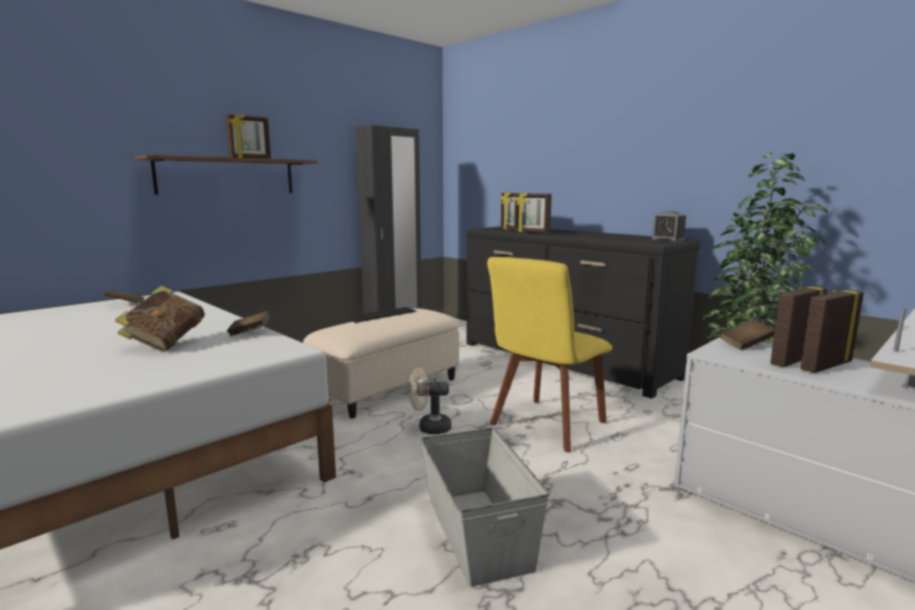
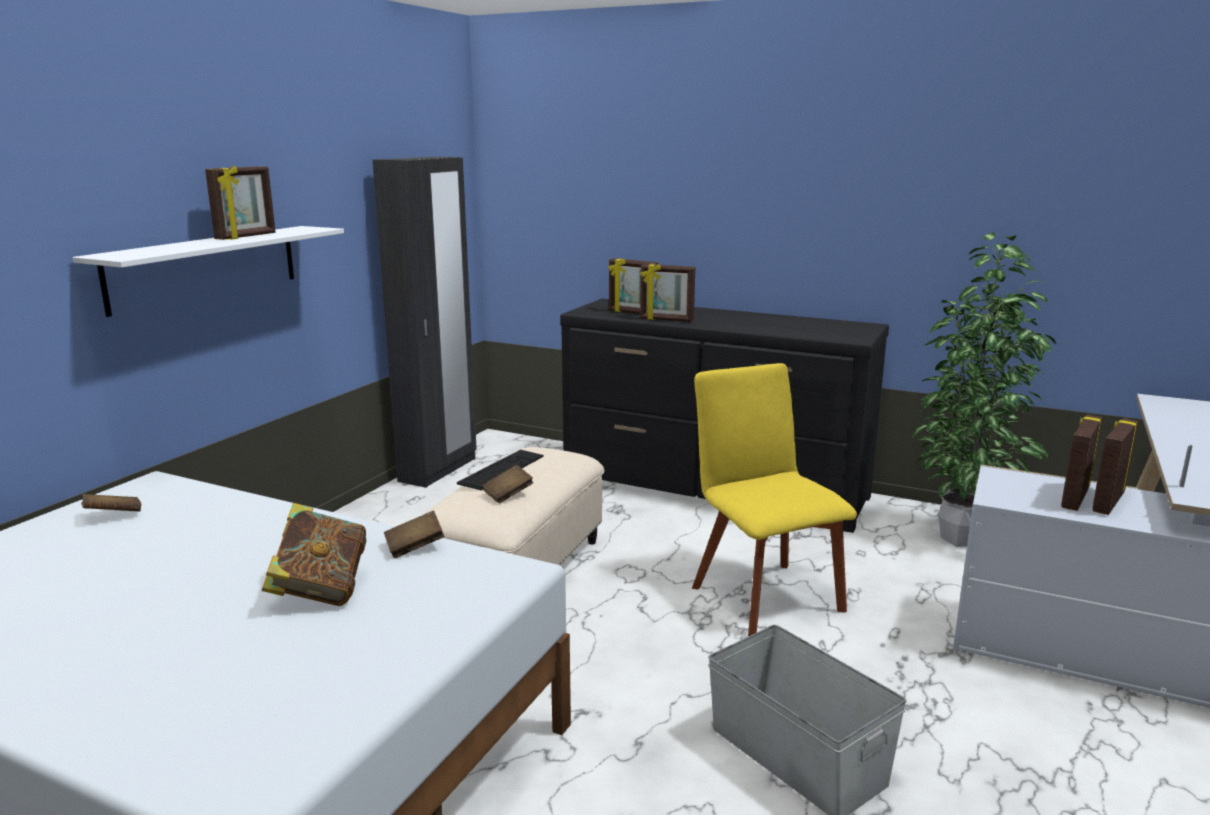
camera: 20 degrees left, 5 degrees up
(227, 176) = (205, 267): brown shelf -> white shelf
(429, 428) = (626, 626): beige fan -> none
(545, 425) = (763, 595): yellow chair -> yellow chair turned 135 degrees clockwise
(667, 239) = (855, 328): alarm clock -> none
(746, 345) = (1015, 480): brown book -> brown book (508, 494)

